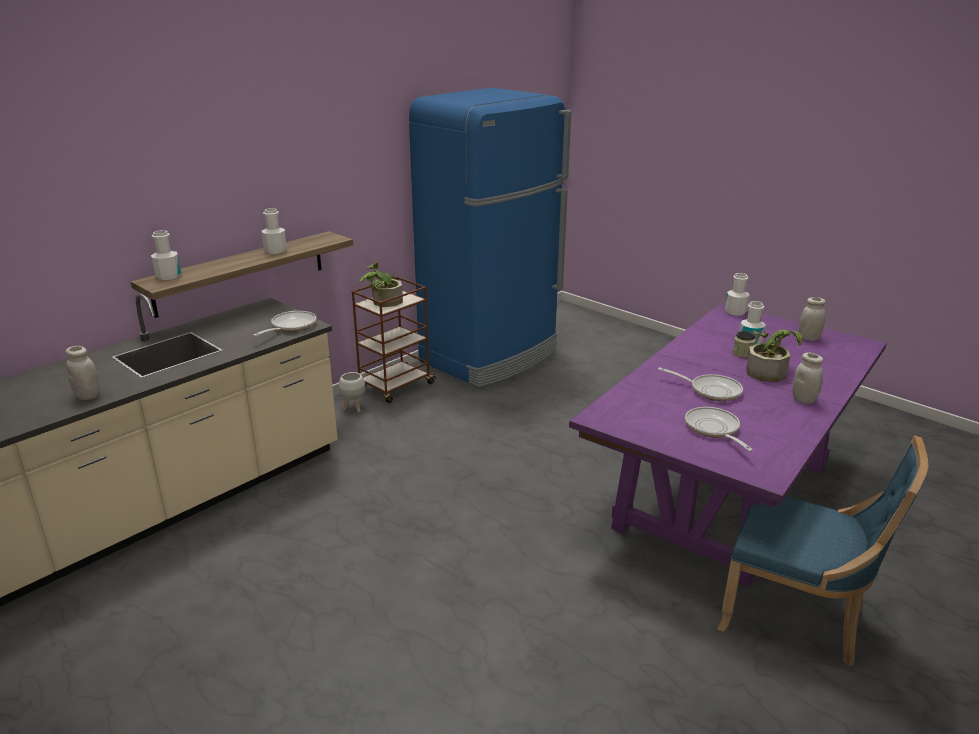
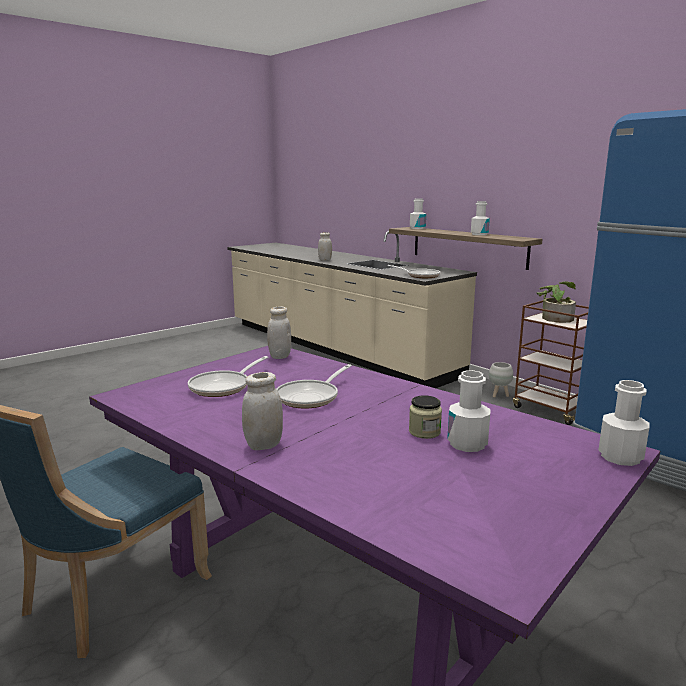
camera: 95 degrees right, 10 degrees down
(714, 429) = (223, 387): frying pan -> frying pan turned 135 degrees clockwise
(769, 371) = (360, 439): potted plant -> none
(808, 338) = (510, 505): white jar -> white jar (279, 356)

